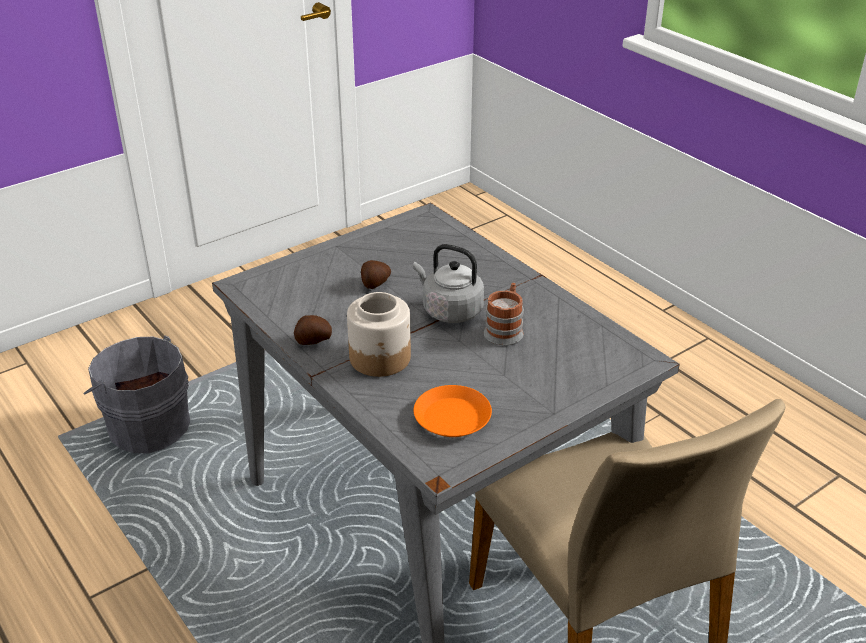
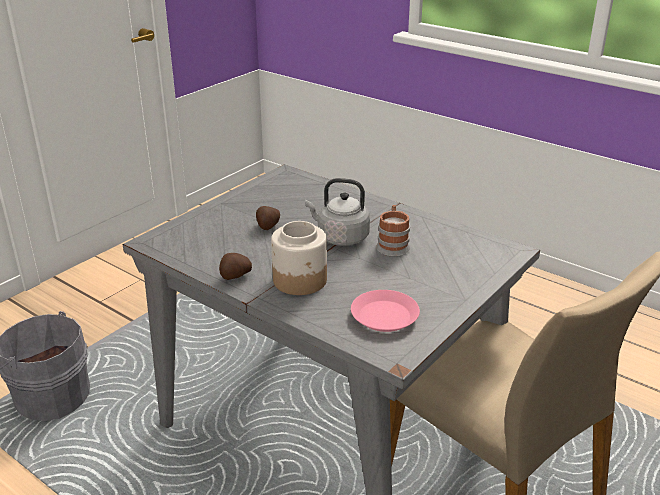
camera: 15 degrees left, 5 degrees down
(452, 418) = (384, 316): orange plate -> pink plate

